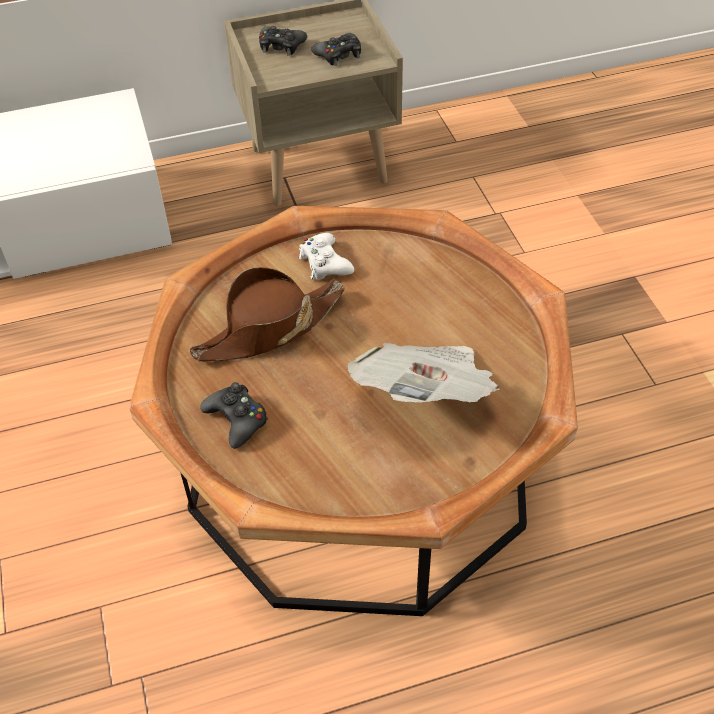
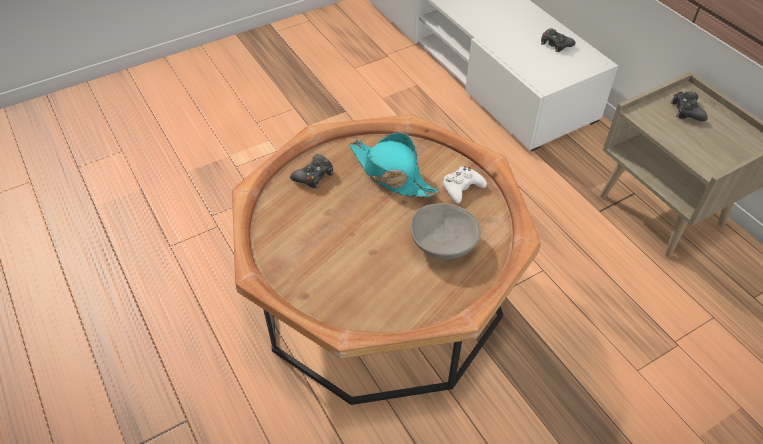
camera: 75 degrees right, 0 degrees up
(269, 329) = (391, 174): brown hat -> turquoise hat
(339, 55) = (699, 144): black game controller -> black game controller (555, 44)
(416, 301) = (443, 244): none -> grey bowl
(426, 395) = (356, 263): newspaper -> none

